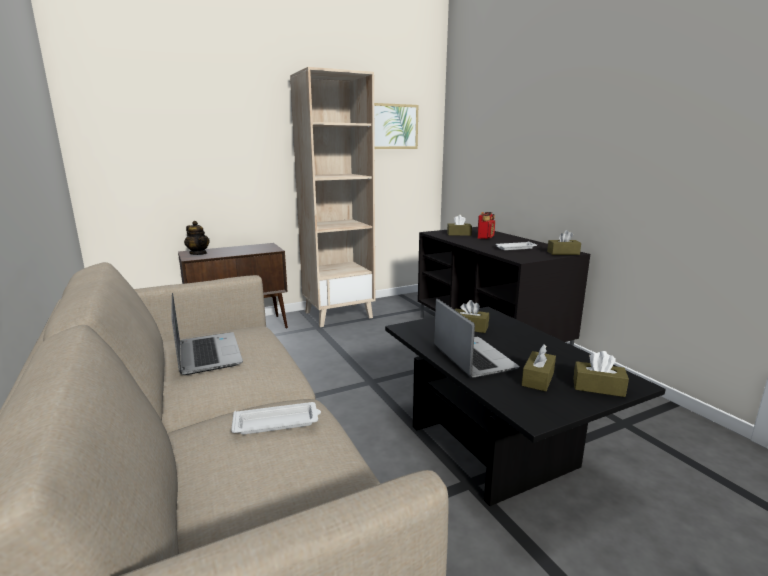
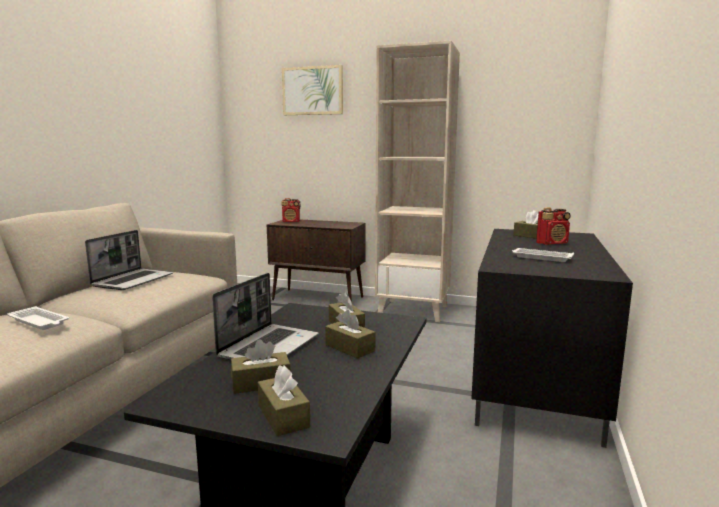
camera: 45 degrees right, 5 degrees down
(198, 253) = (291, 221): teapot -> radio
(390, 126) = (512, 102): picture -> picture (312, 91)
(563, 253) = (588, 274): brown tissue box -> brown tissue box (350, 348)

